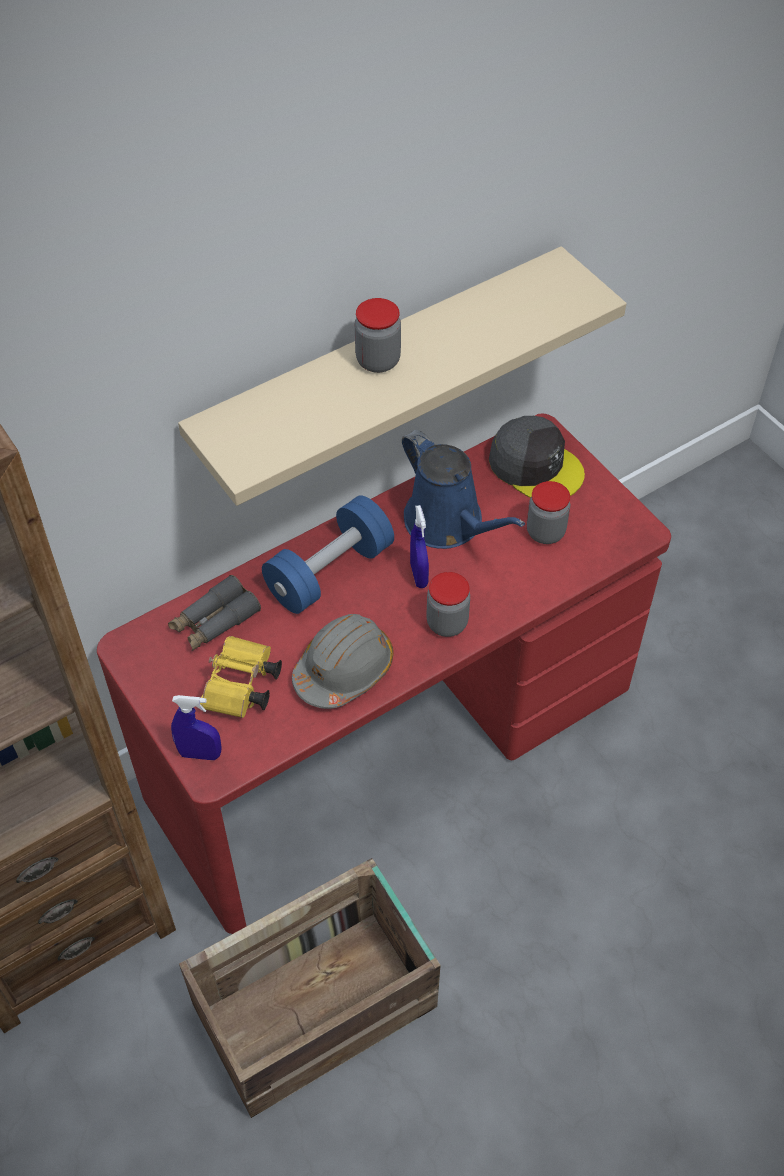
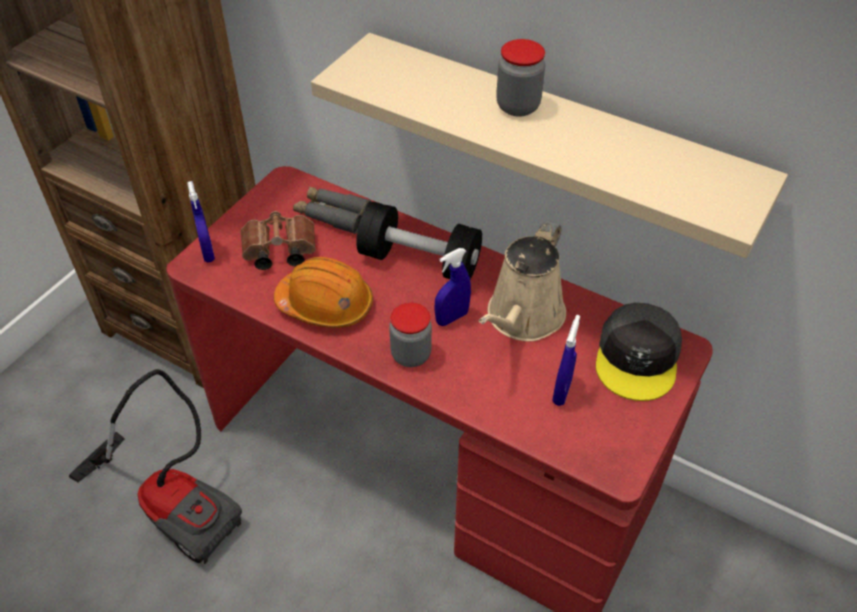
camera: 65 degrees right, 5 degrees down
(241, 688) = (277, 252): yellow binoculars -> brown binoculars
(319, 1006) = (175, 502): crate -> vacuum cleaner
(329, 572) = (419, 261): blue dumbbell -> black dumbbell
(344, 670) = (325, 305): grey hard hat -> orange hard hat
(448, 523) = (522, 318): blue watering can -> beige watering can
(545, 532) = (561, 392): jar -> blue spray bottle

